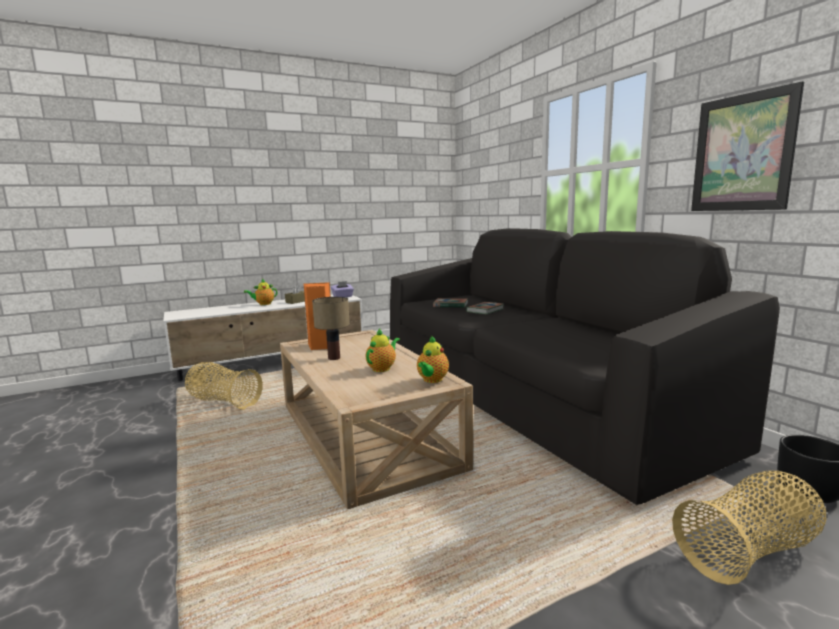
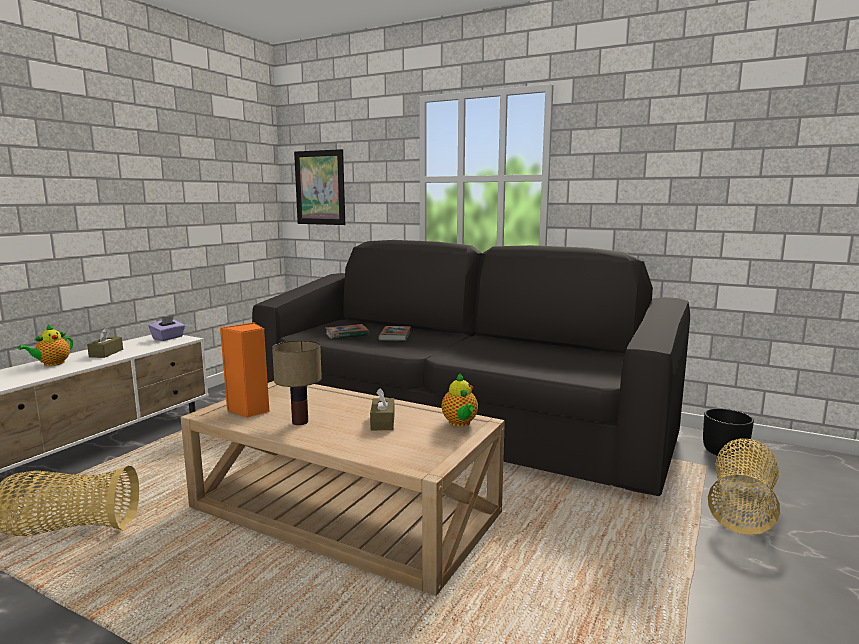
camera: 35 degrees left, 0 degrees up
(382, 368) = (382, 422): teapot -> brown tissue box
(742, 153) = (639, 179): picture -> picture (320, 187)

